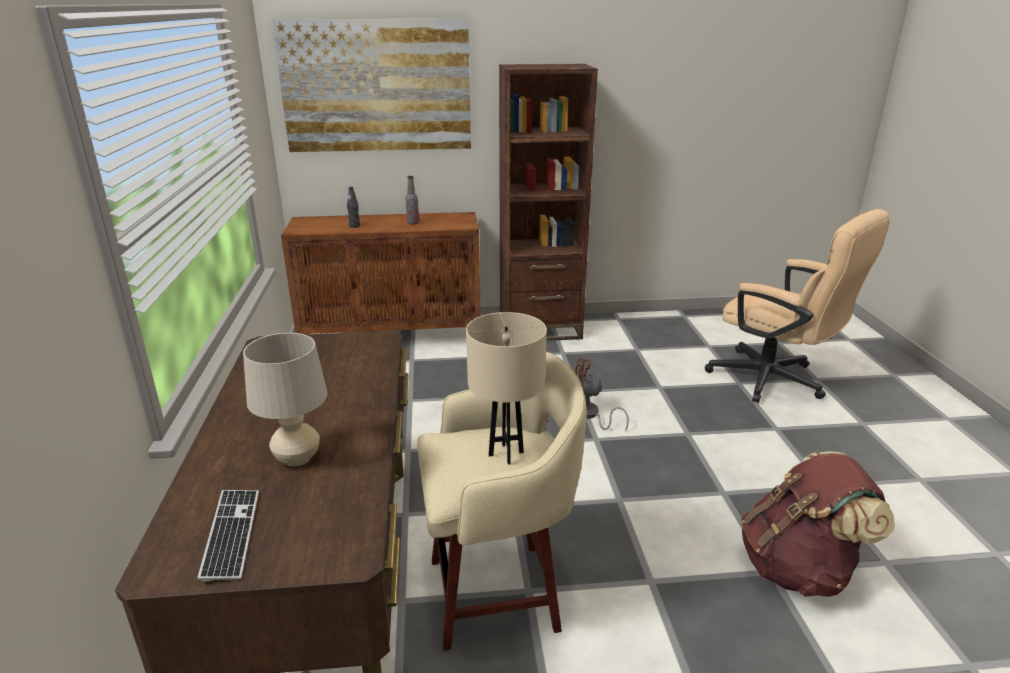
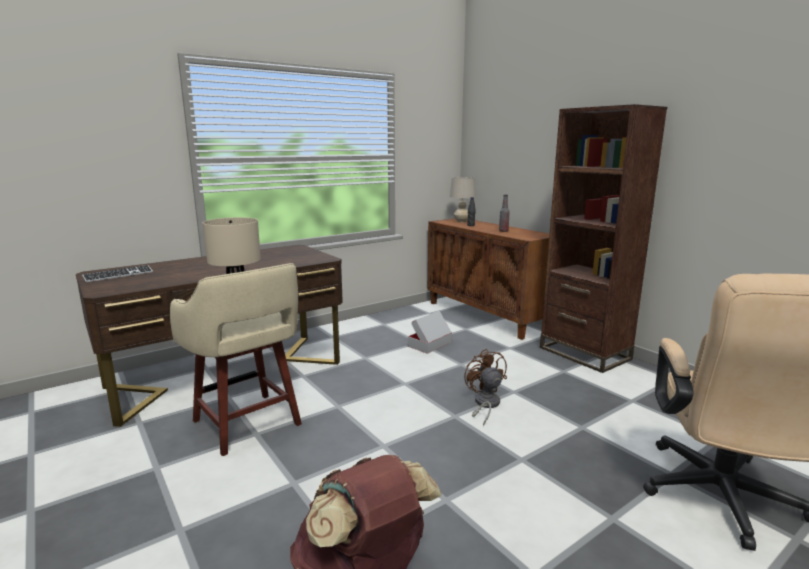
camera: 60 degrees right, 10 degrees down
(297, 458) = (184, 271): beige table lamp -> beige table lamp (461, 221)
(376, 86) = (514, 131): picture -> none
(423, 395) = (429, 344): none -> cardboard box

